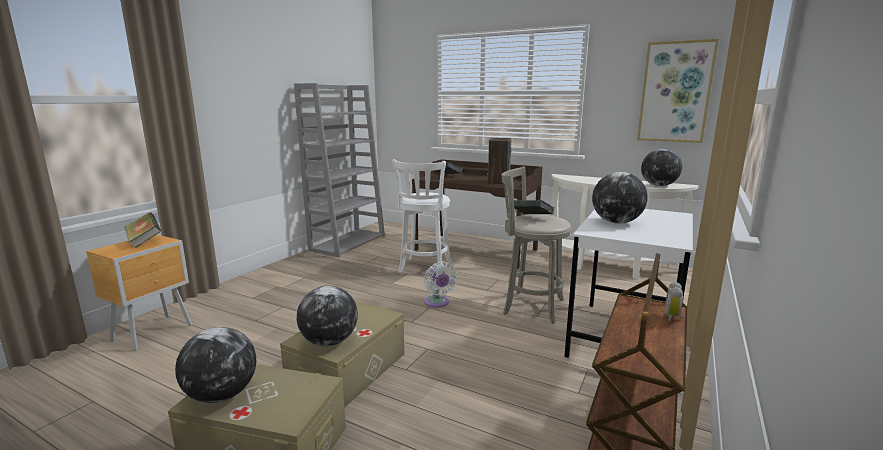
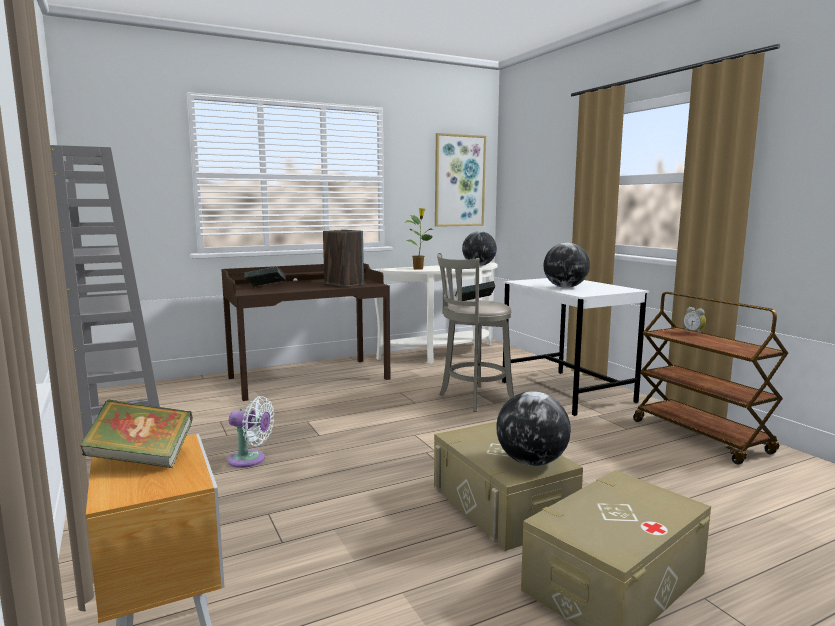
camera: 55 degrees left, 5 degrees down
(221, 395) = (609, 534): globe -> none
(424, 268) = (311, 410): white stool -> none
(437, 303) = (410, 428): white fan -> white fan (250, 460)
(585, 179) = (419, 269): none -> potted plant

